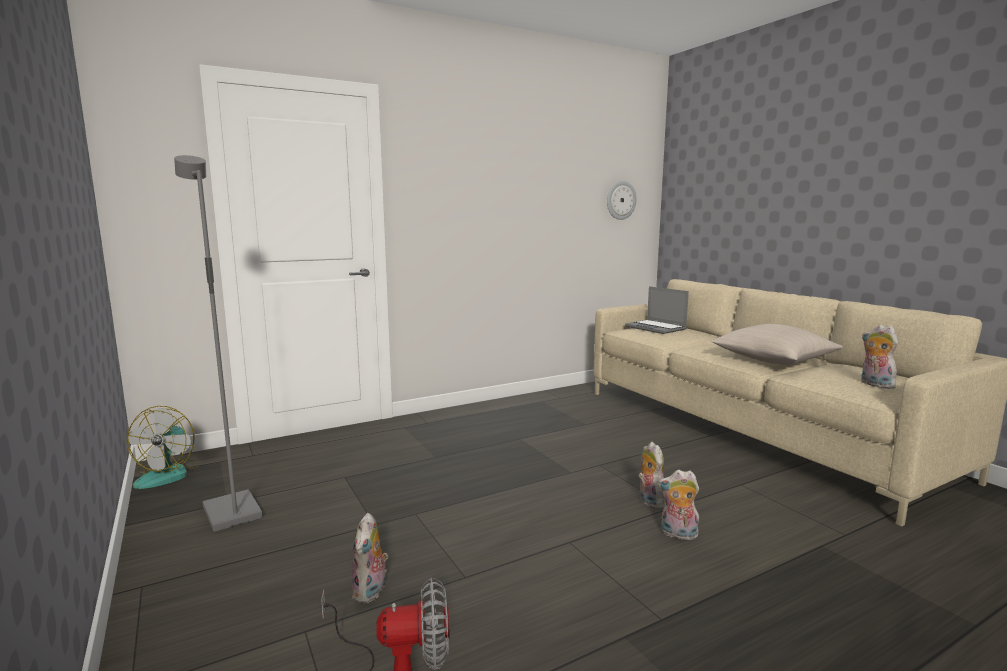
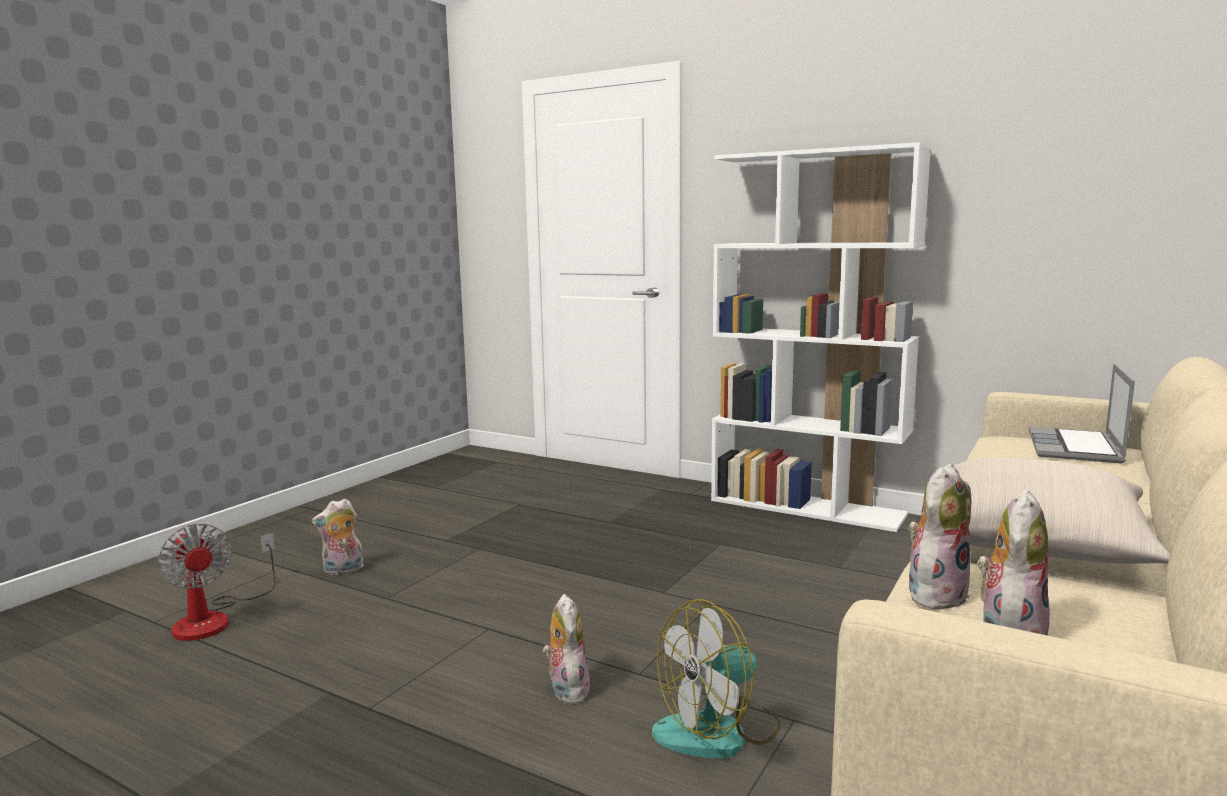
camera: 60 degrees right, 0 degrees up
(168, 474) = (461, 458): fan -> fan (718, 731)
(230, 513) = (420, 494): grey floor lamp -> none
(498, 405) = (807, 507): none -> white bookcase
(620, 200) = (1134, 184): wall clock -> none
(649, 500) = (642, 655): plush toy -> plush toy (935, 593)

